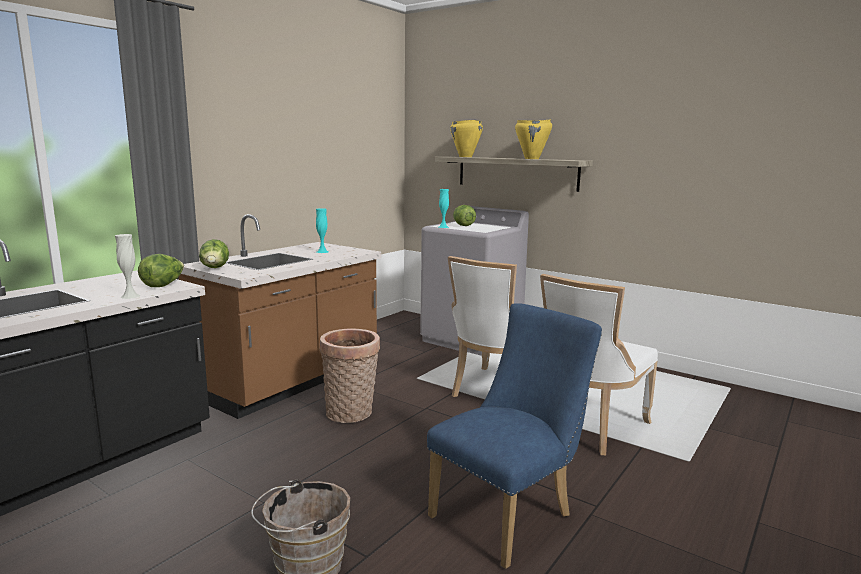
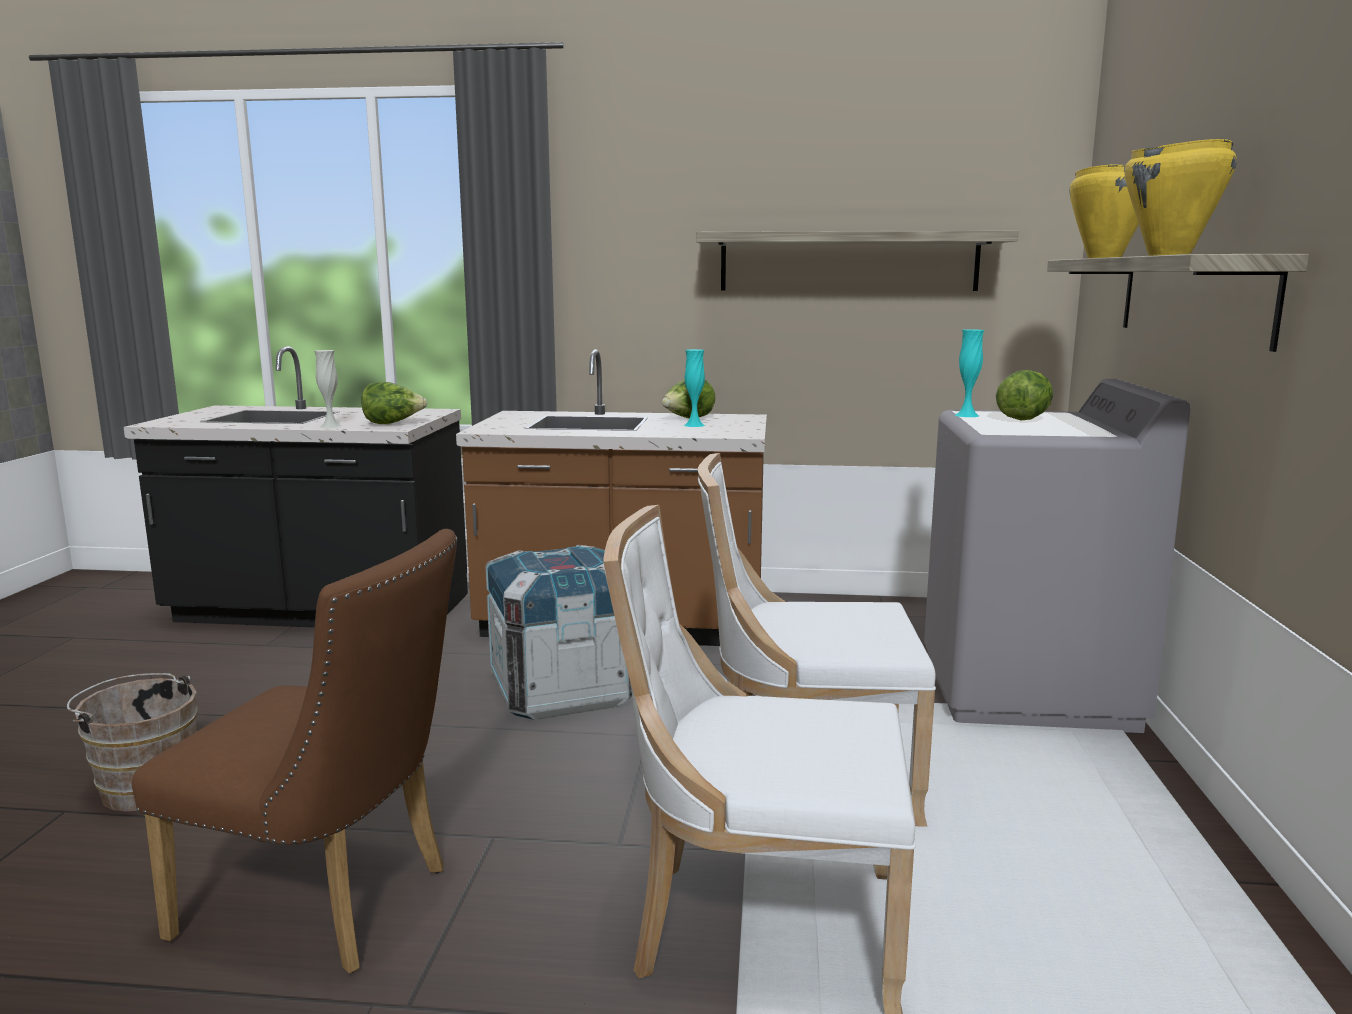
camera: 60 degrees right, 0 degrees up
(215, 269) = (503, 419): lettuce -> lettuce (688, 419)
(330, 155) = (848, 262): none -> shelf
(351, 414) = (563, 691): basket -> crate
(509, 514) = (331, 906): blue chair -> brown chair

